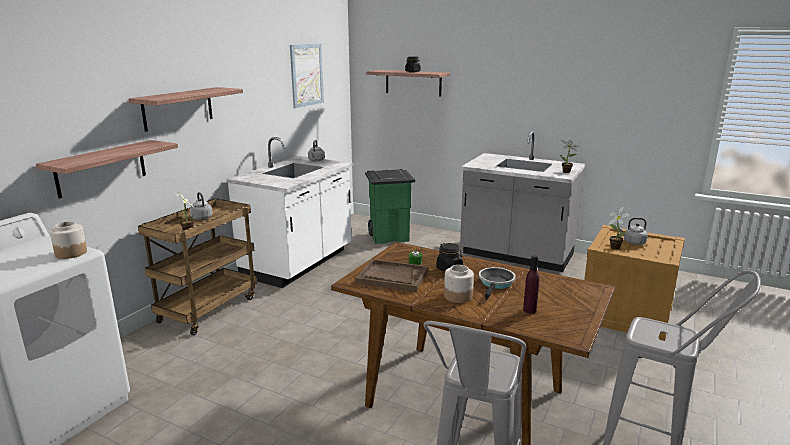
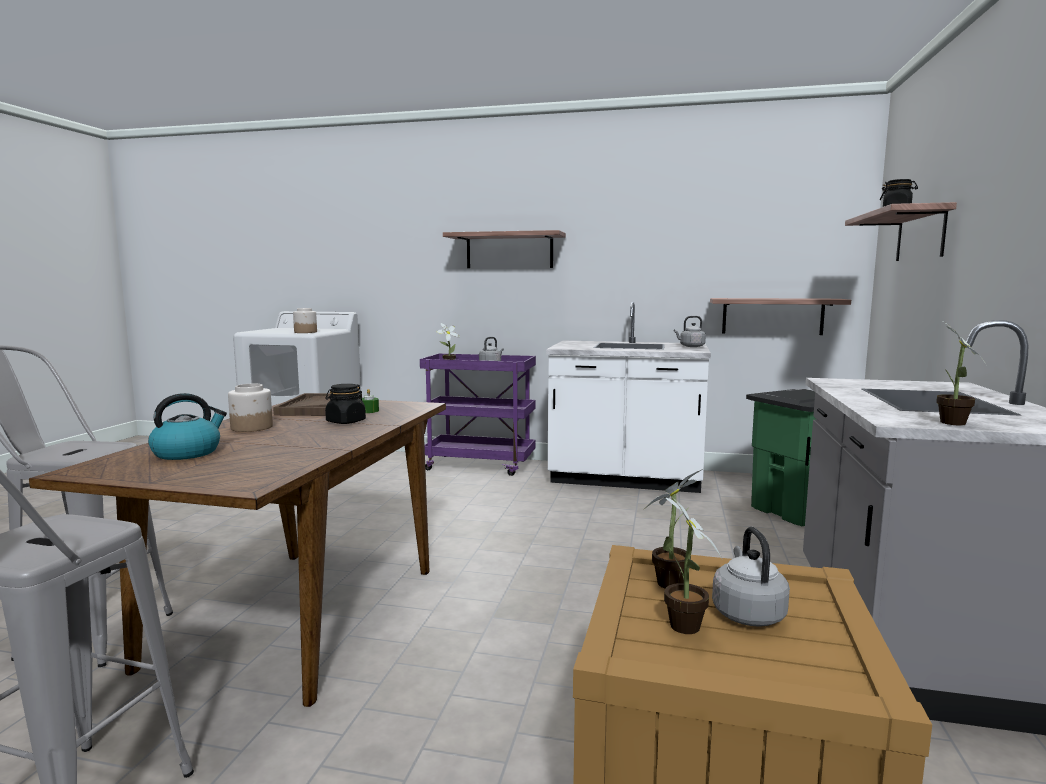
camera: 75 degrees right, 10 degrees down
(101, 168) = (420, 293): shelf -> shelf (772, 316)
(208, 308) = (481, 465): brown cart -> purple cart
(306, 75) = (745, 229): picture -> none
(496, 284) = (288, 438): frying pan -> none
(529, 310) = (188, 453): purple bottle -> kettle
(646, 251) = (684, 629): none -> potted plant

